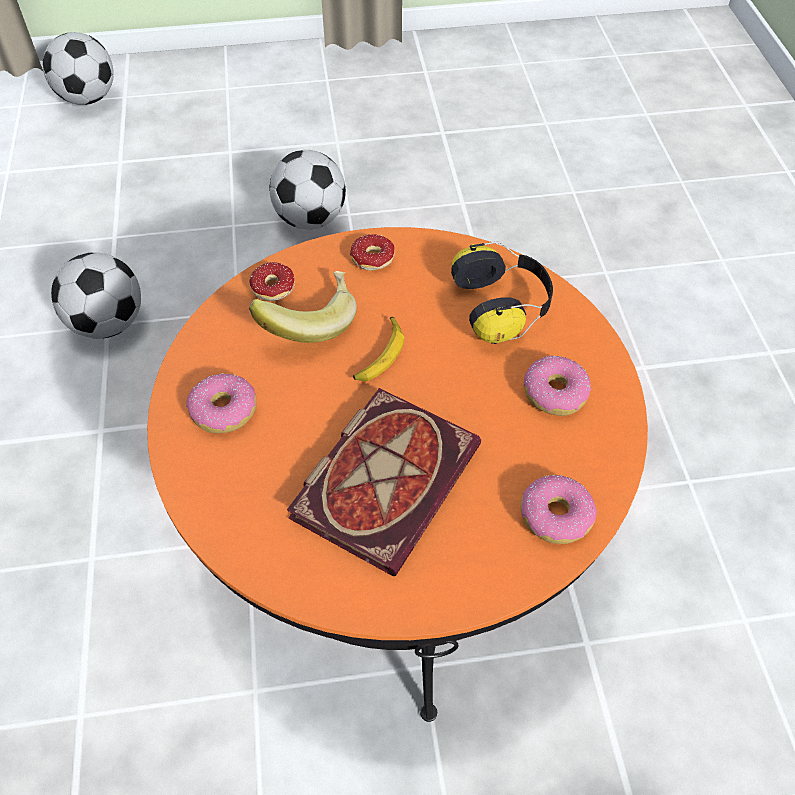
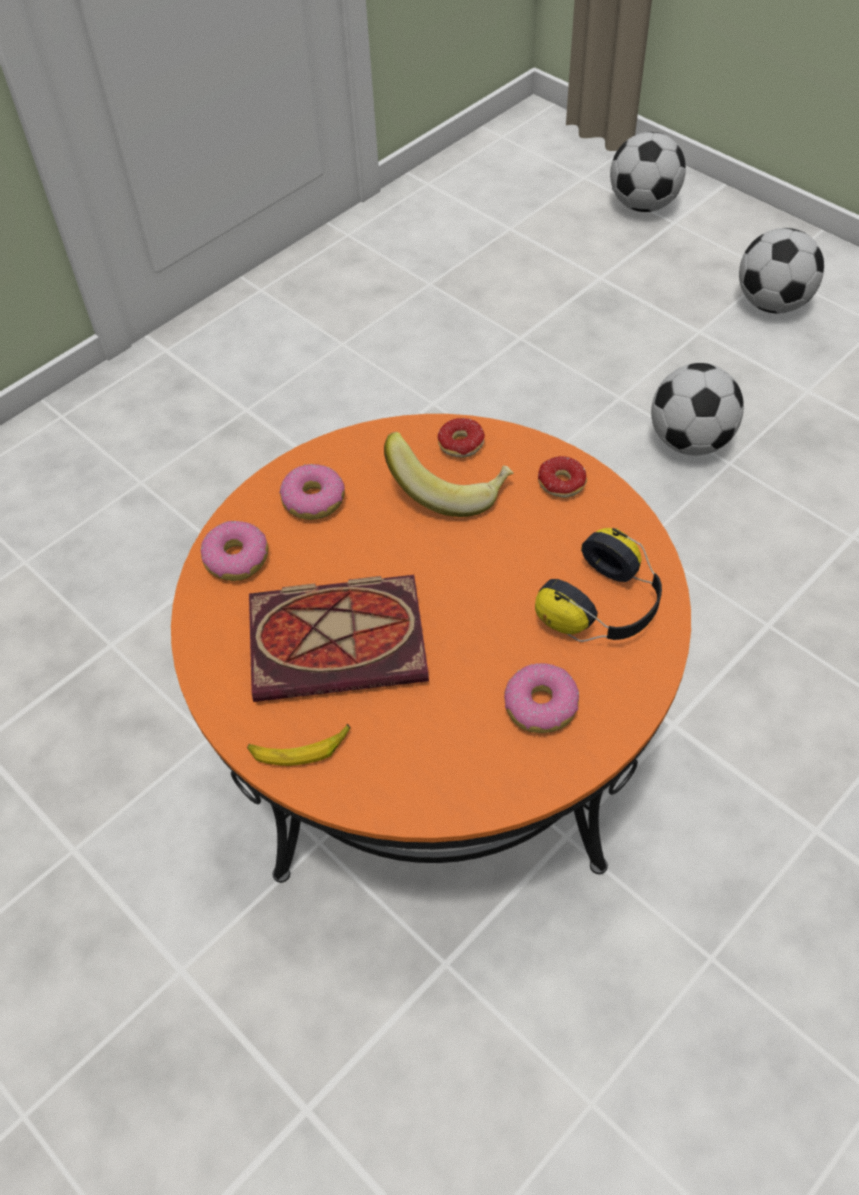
camera: 55 degrees right, 0 degrees up
(109, 323) = (434, 402): football -> football (772, 303)
(380, 355) = (460, 557): banana -> banana (299, 748)
(555, 516) = (406, 781): donut -> donut (236, 558)

